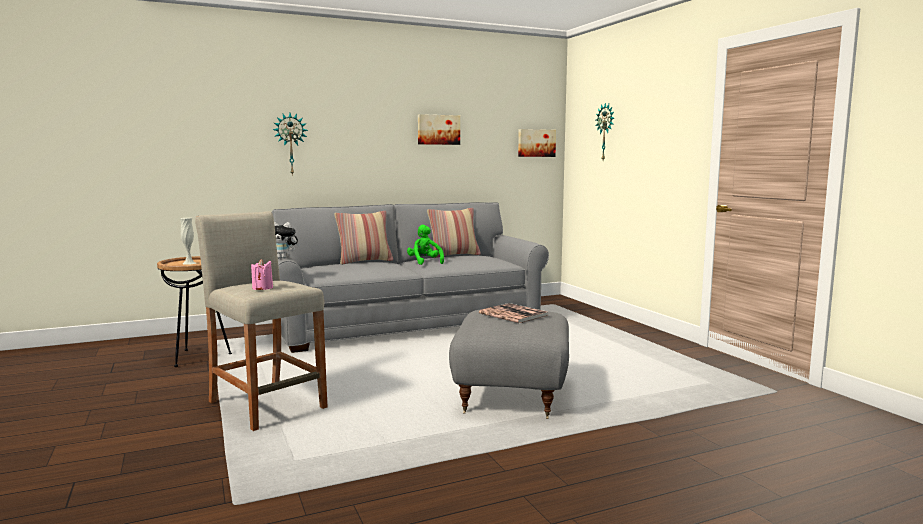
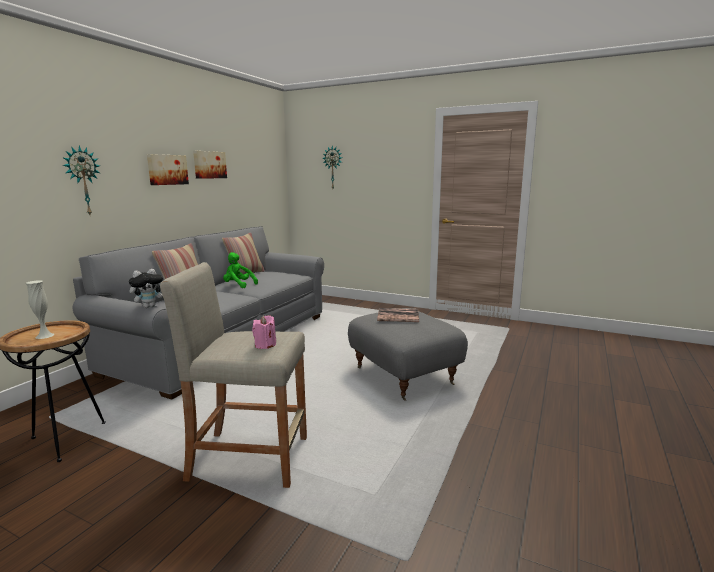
camera: 40 degrees left, 5 degrees up
(536, 143) = (272, 175): picture -> picture (167, 169)

